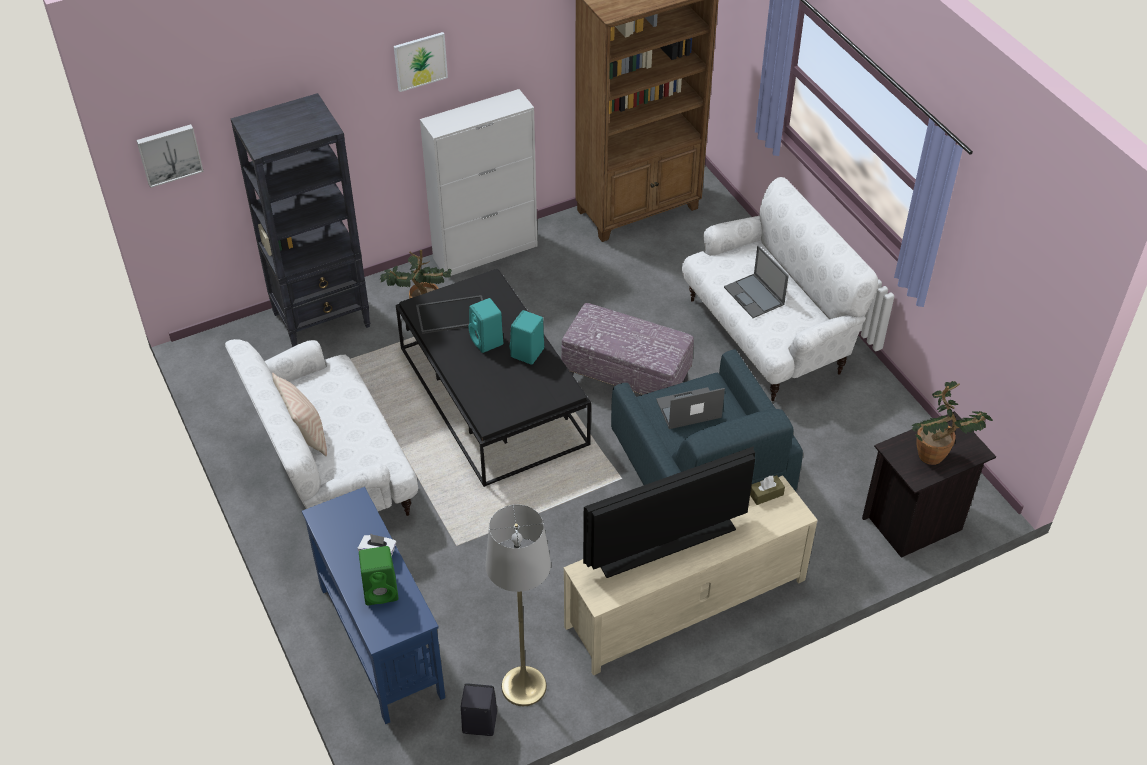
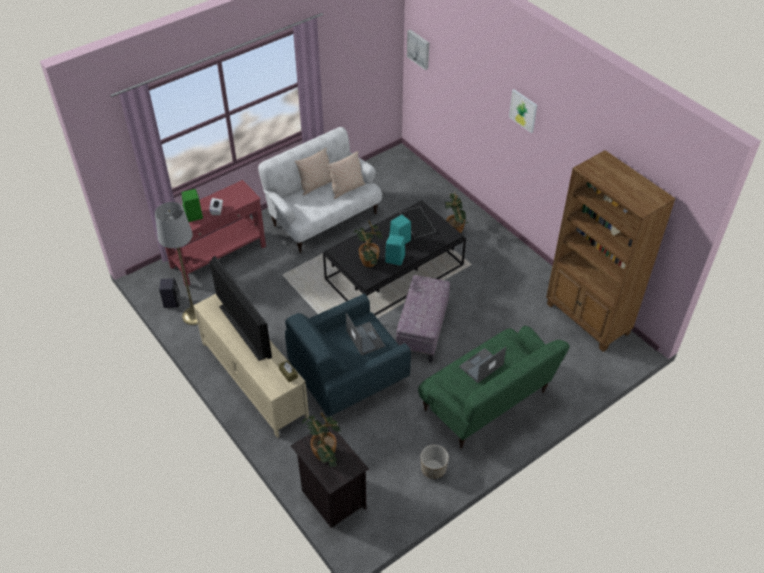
camera: 80 degrees right, 0 degrees up
(322, 320) = (434, 192): black bookcase -> none
(332, 394) = (347, 189): none -> beige pillow
(381, 639) = (219, 257): blue console table -> red console table
(486, 252) = (515, 250): white cabinet -> none
(532, 385) = (368, 265): none -> potted plant
(767, 335) = (487, 403): white sofa -> green sofa
(871, 407) = (433, 469): none -> planter

